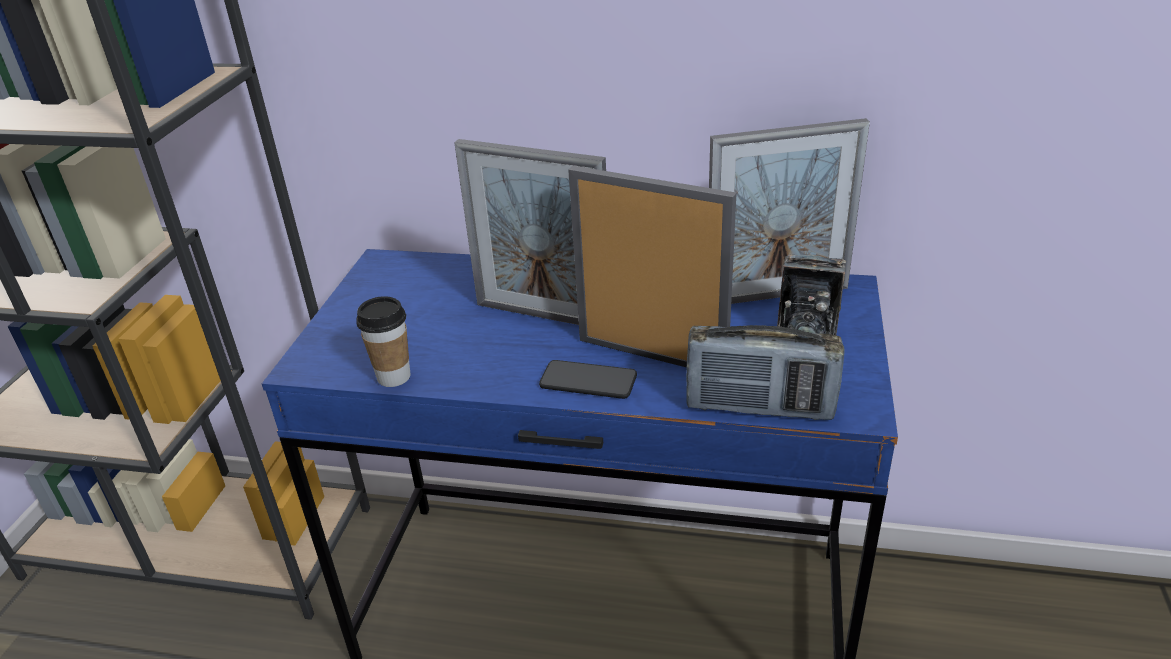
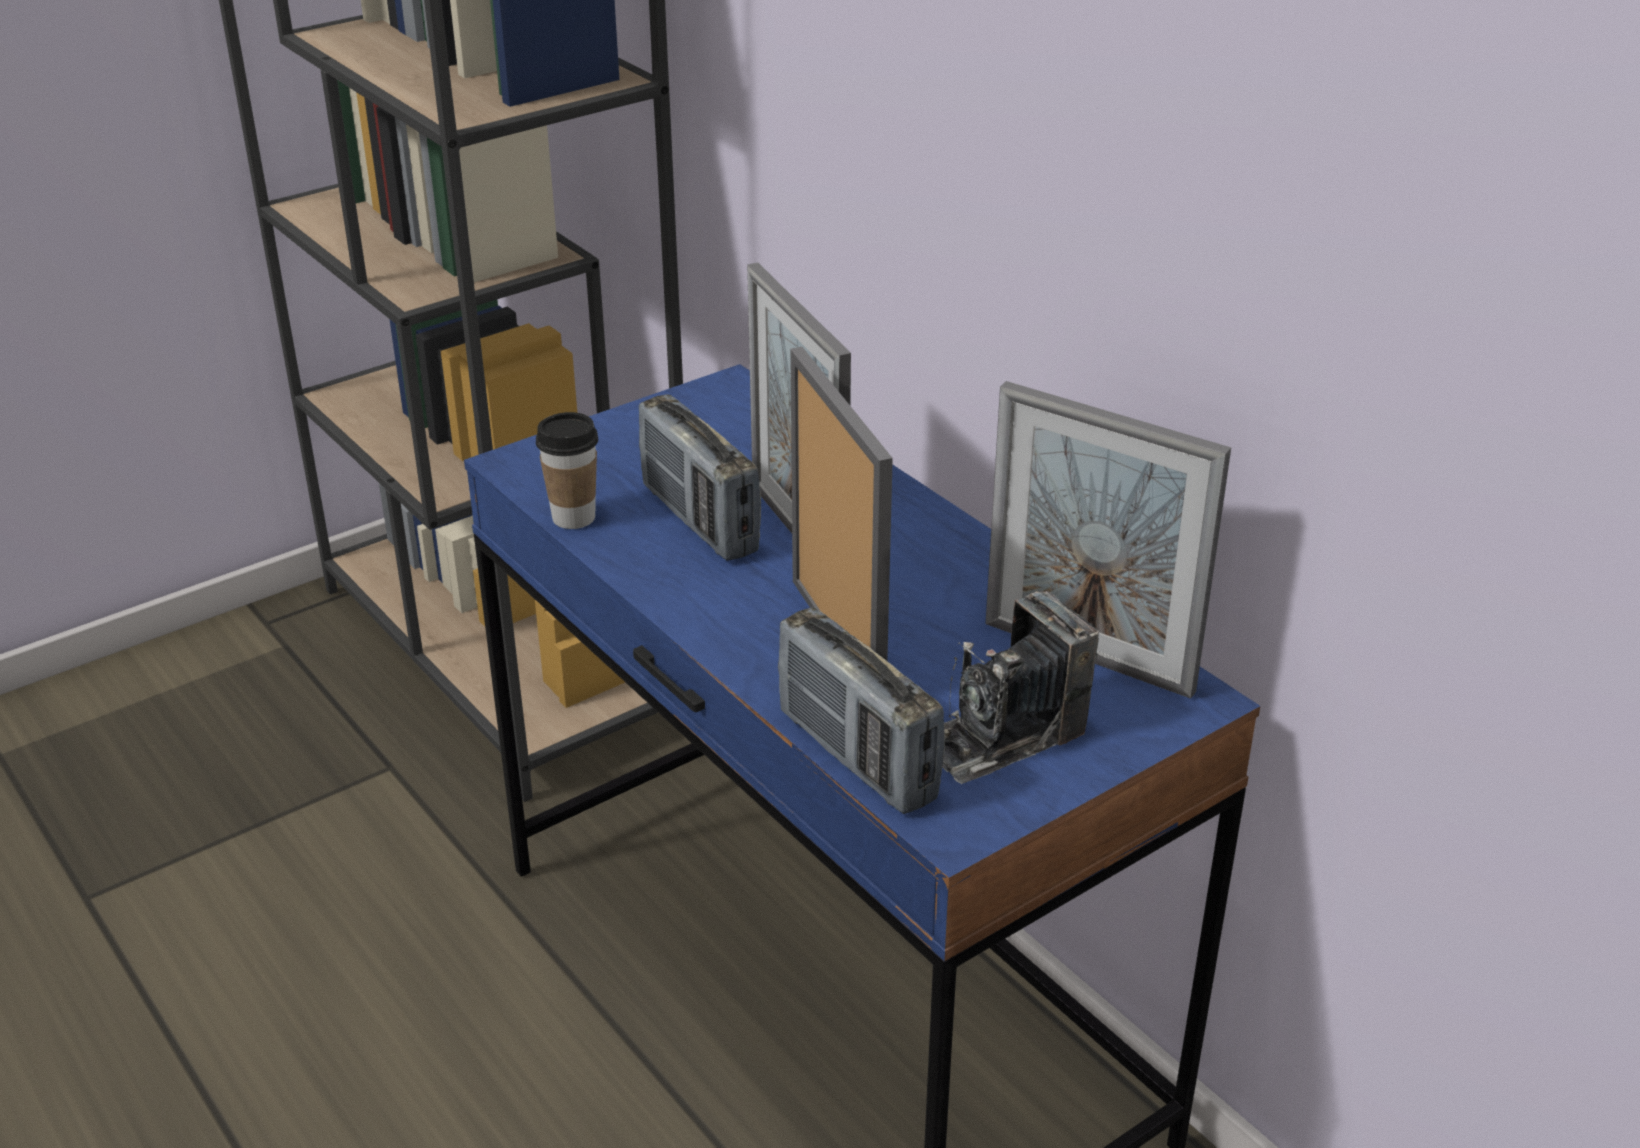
camera: 40 degrees right, 0 degrees up
(475, 338) = (699, 520): none -> radio
(588, 381) = (735, 627): phone -> none

